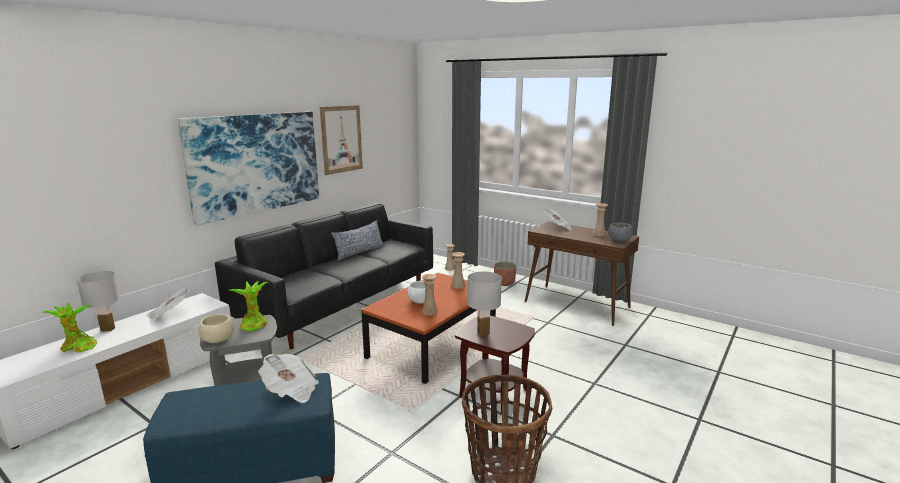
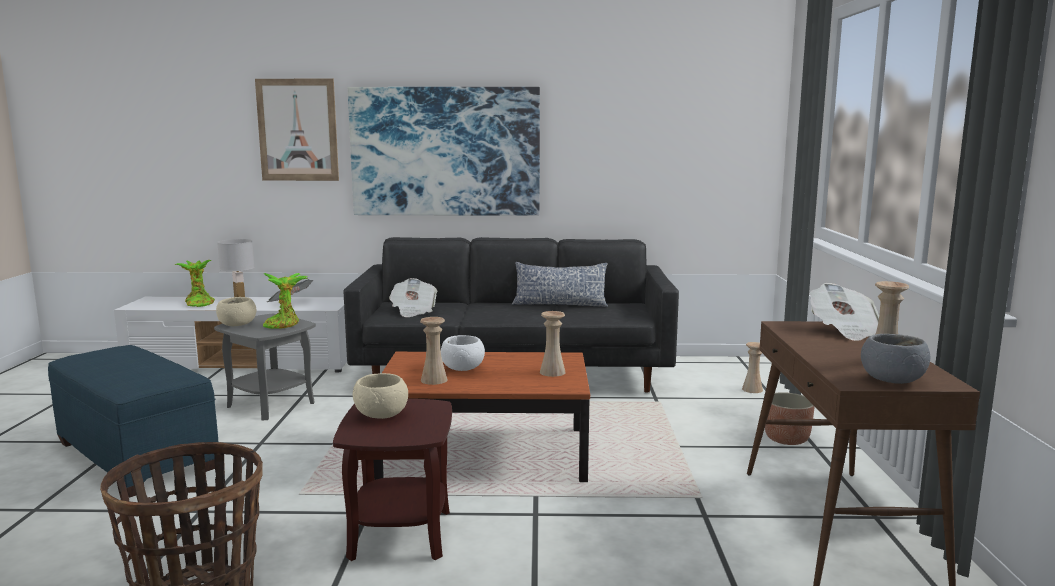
camera: 55 degrees right, 5 degrees down
(291, 390) = (153, 375): newspaper -> newspaper (413, 311)
(341, 139) = (597, 132): picture -> picture (297, 130)
(483, 333) = (381, 414): white table lamp -> beige bowl

